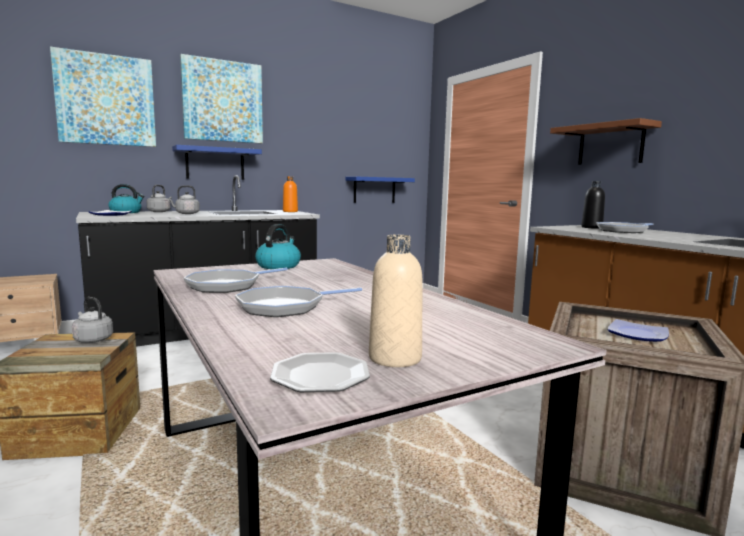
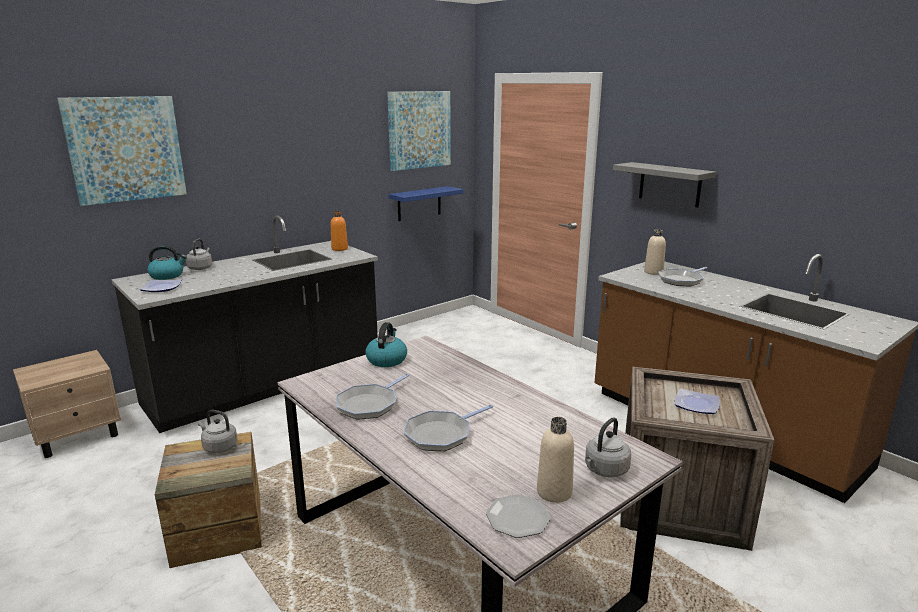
camera: 10 degrees left, 10 degrees up
(186, 213) = (237, 272): grey kettle -> grey kettle (605, 470)
(215, 163) = (250, 202): blue shelf -> none
(222, 101) = (253, 130): picture -> picture (419, 130)
(591, 227) = (653, 272): black bottle -> beige bottle
(610, 145) = (669, 184): brown shelf -> grey shelf

